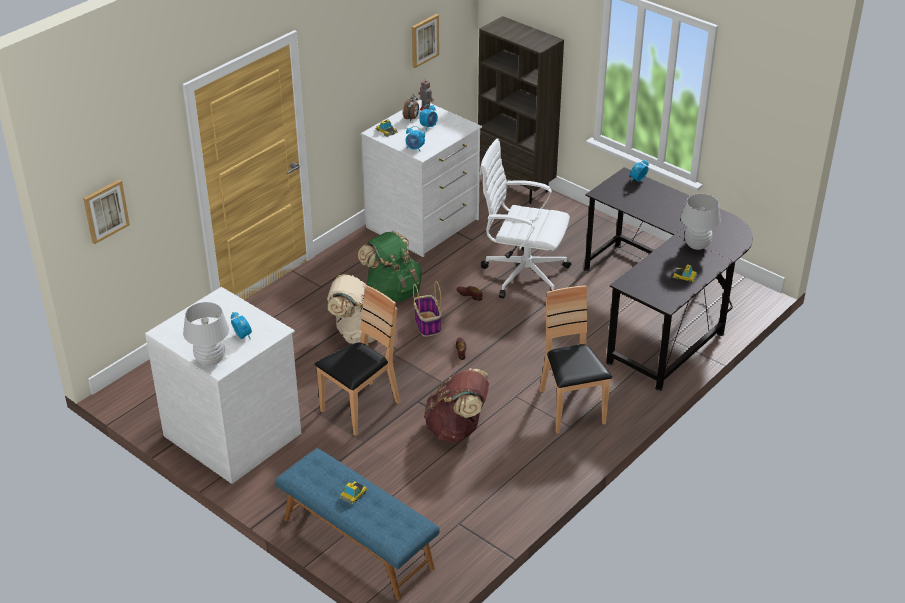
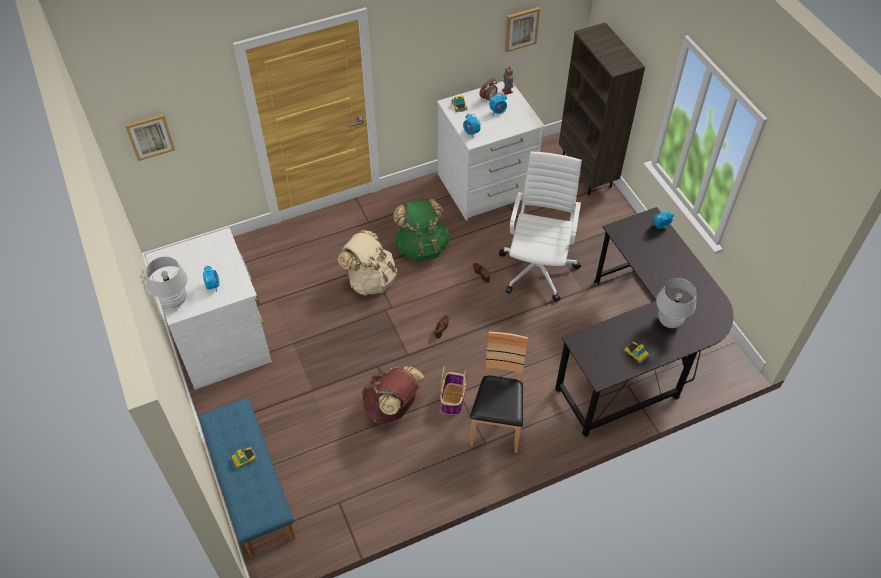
camera: 25 degrees right, 15 degrees up
(360, 408) = (330, 355): brown chair -> none
(427, 324) = (430, 291): basket -> basket (453, 399)
(522, 274) = (538, 267): white office chair -> white office chair turned 60 degrees clockwise

